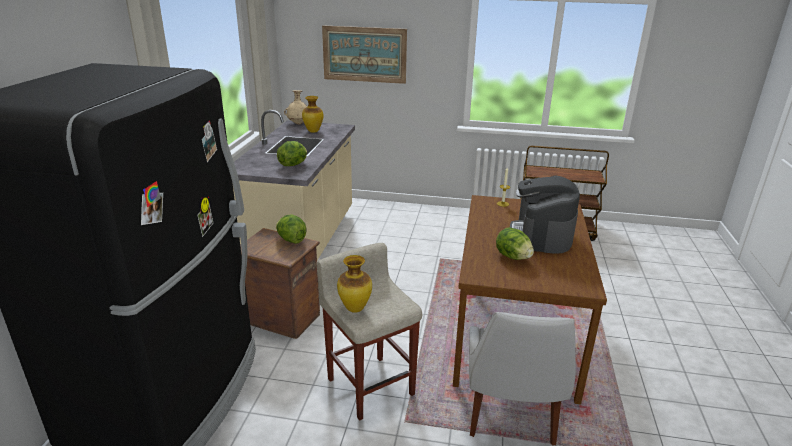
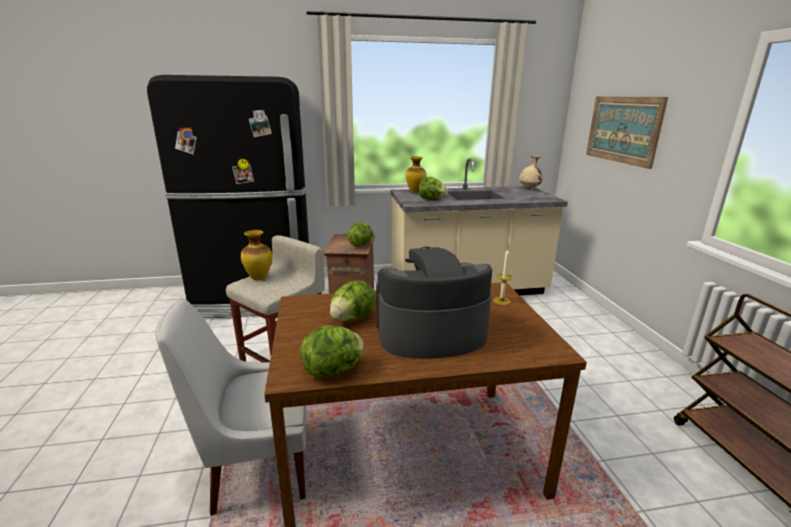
camera: 70 degrees right, 5 degrees down
(313, 131) = (519, 194): vase -> vase (415, 192)
(582, 273) = (334, 370): none -> lettuce

